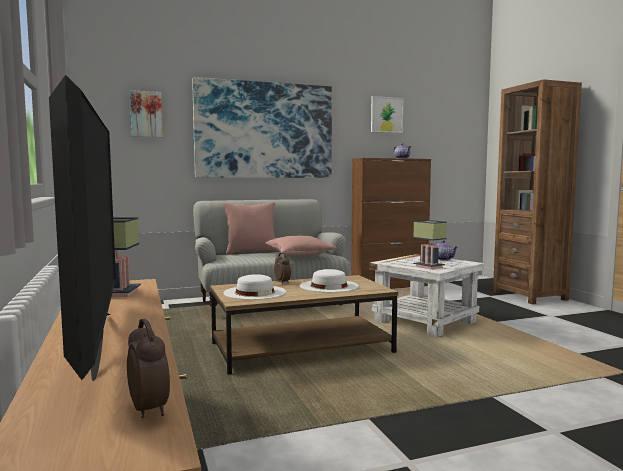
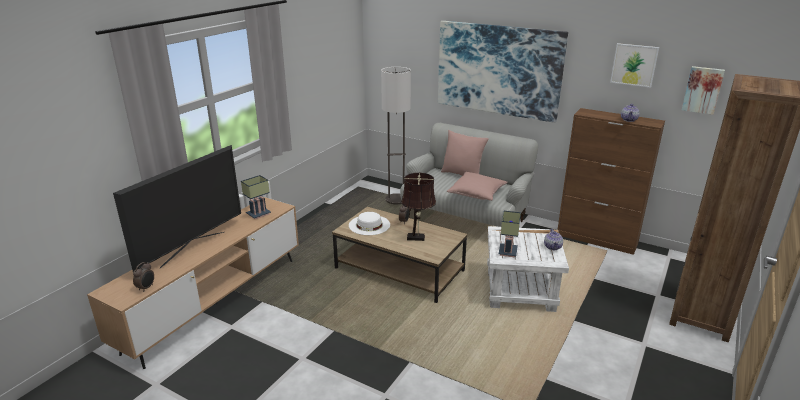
camera: 50 degrees right, 20 degrees up
(146, 114) = (408, 49): picture -> picture (702, 90)
(166, 311) = (396, 200): none -> floor lamp
(329, 286) = (417, 238): white hat -> brown table lamp

